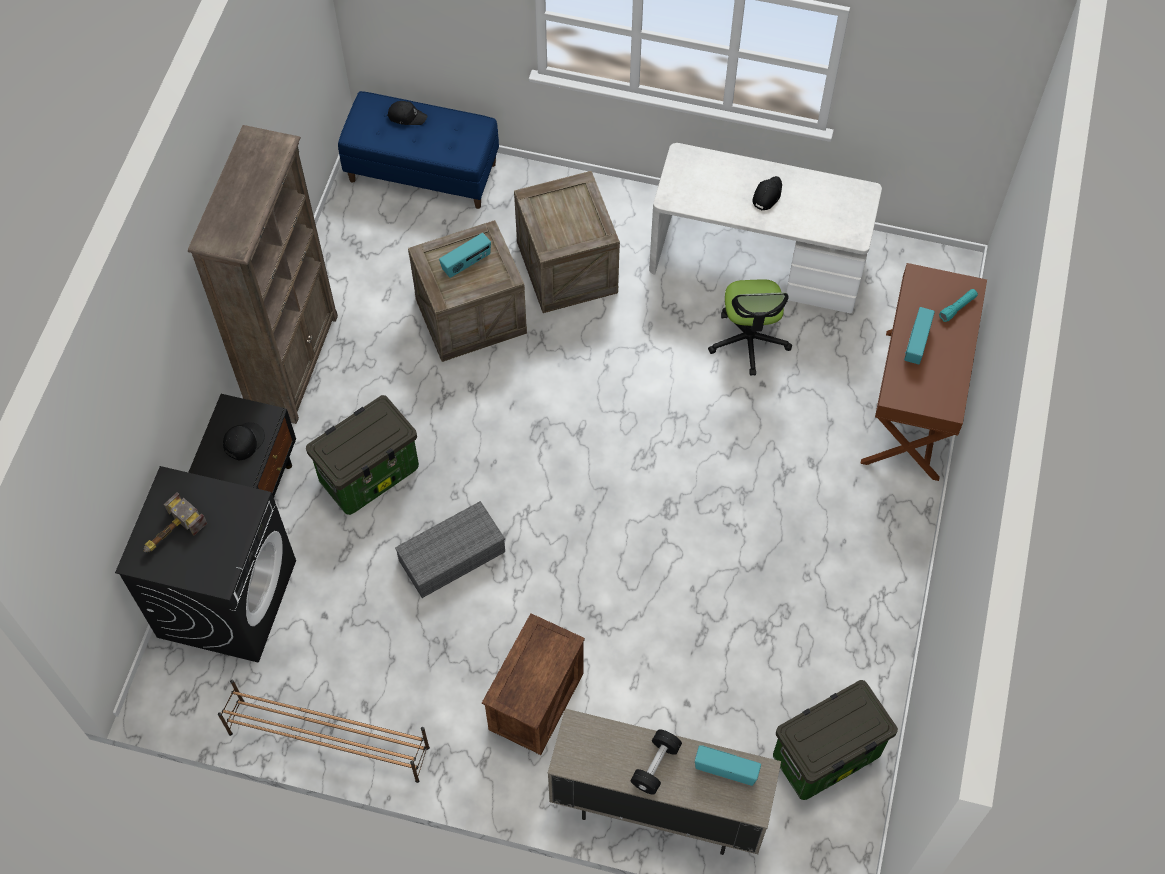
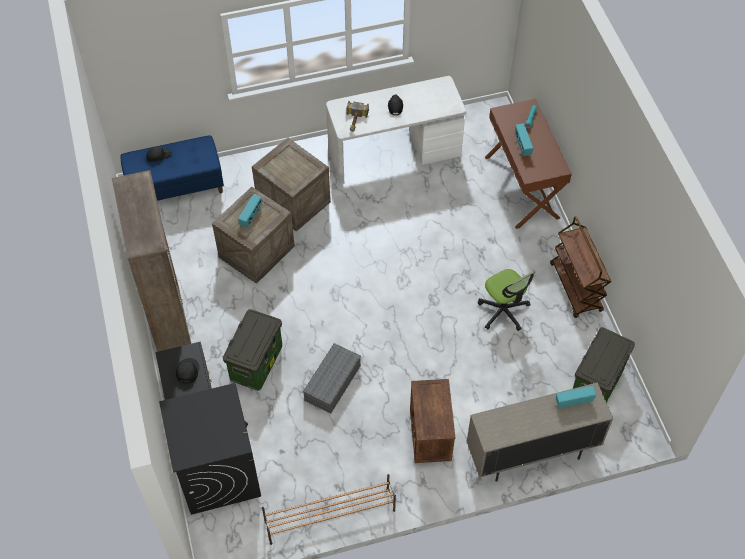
camera: 30 degrees left, 5 degrees down
(170, 533) = (191, 434): hammer -> hammer (355, 121)
(655, 766) = (537, 418): black dumbbell -> none
(749, 341) = (417, 194): office chair -> office chair (503, 311)
(891, 598) = (576, 288): none -> brown cart

